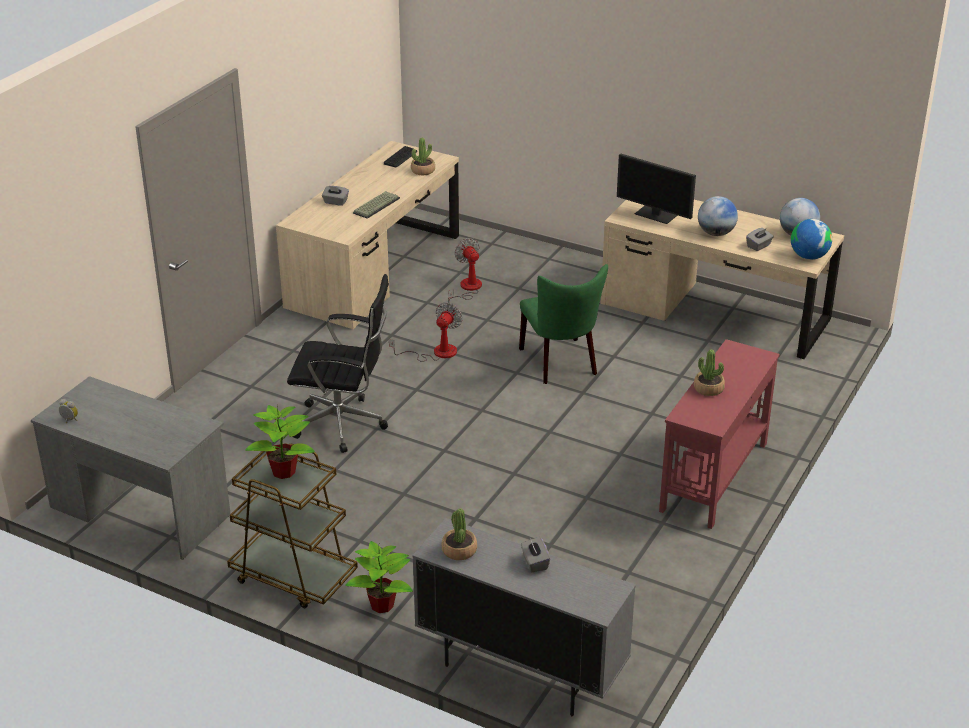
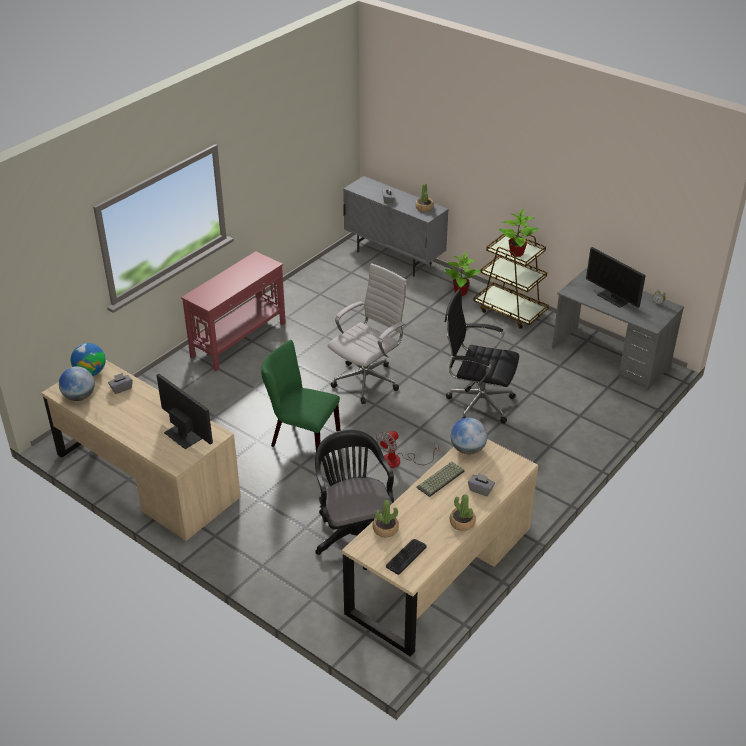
camera: 170 degrees left, 5 degrees up
(135, 422) = (614, 298): none -> monitor
(467, 289) = (354, 533): fan -> black office chair
(500, 439) = (368, 380): none -> white office chair
(561, 364) = (301, 438): green chair -> green chair turned 60 degrees counterclockwise
(708, 388) = (244, 278): potted plant -> potted plant (462, 522)
(716, 233) = (146, 406): globe -> globe (468, 449)

